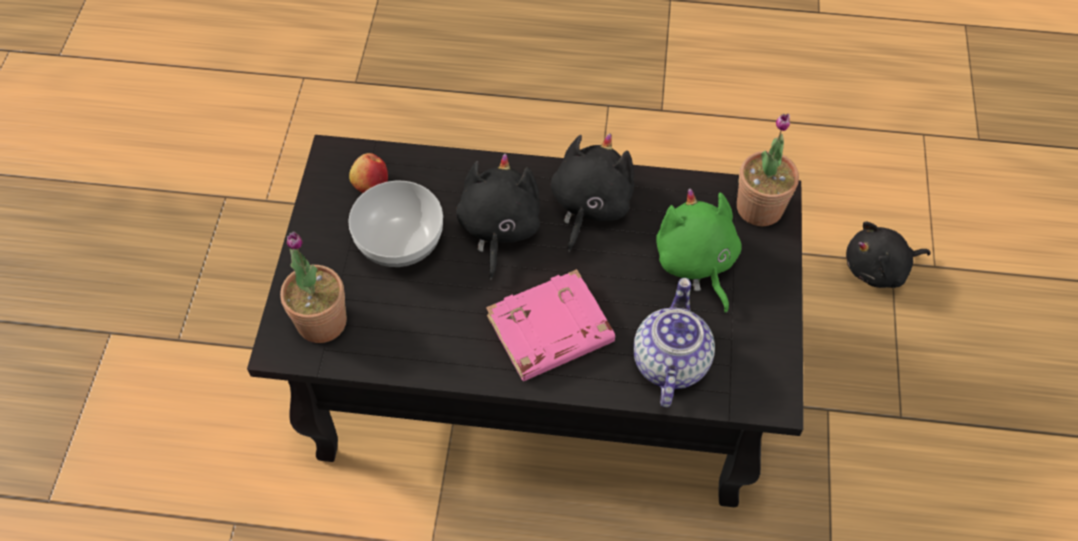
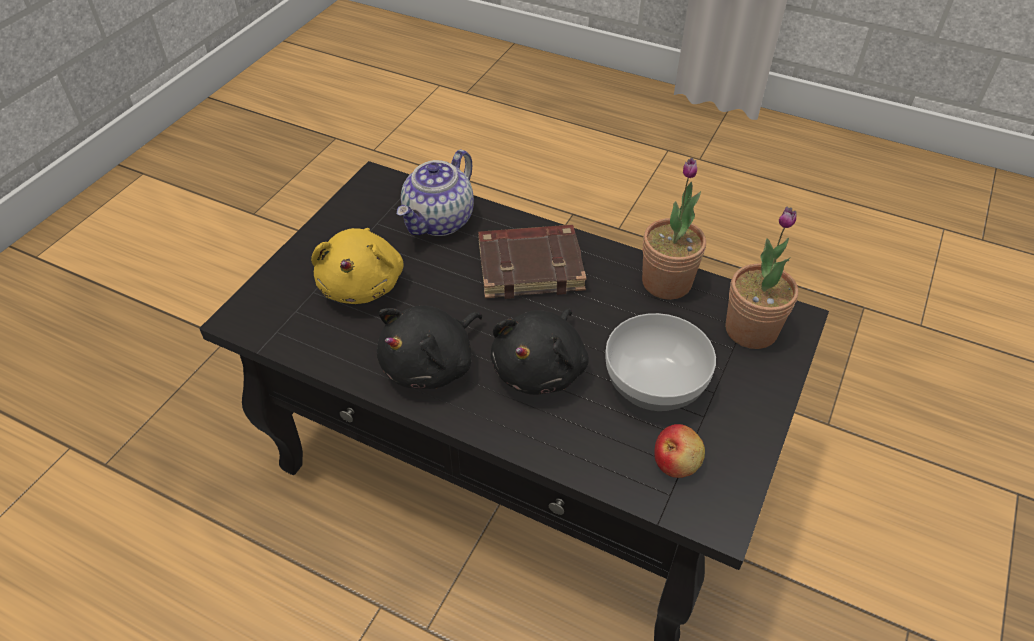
camera: 160 degrees left, 10 degrees down
(550, 332) = (531, 266): pink book -> brown book
(696, 263) = (363, 284): green plush toy -> yellow plush toy
(759, 208) = (263, 313): potted plant -> potted plant (666, 282)
(878, 268) = (122, 462): black plush toy -> none

